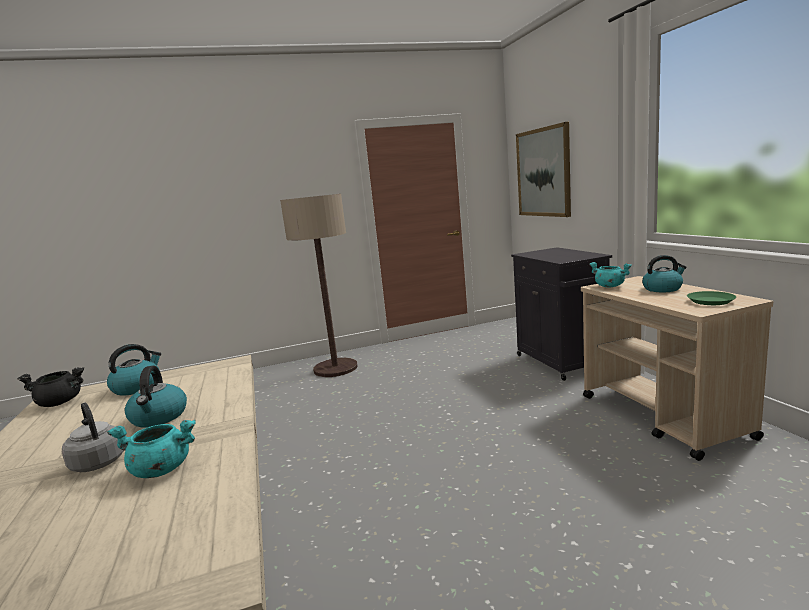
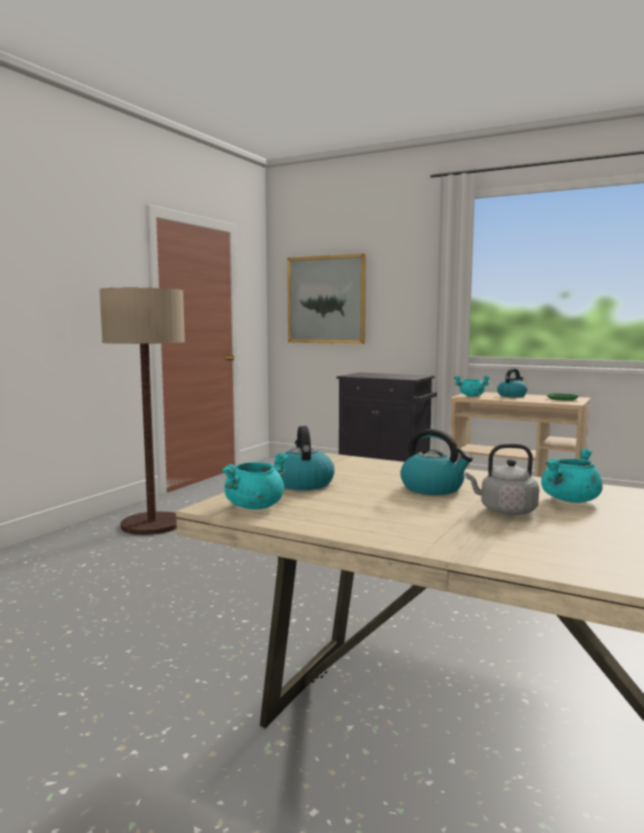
camera: 45 degrees left, 5 degrees down
(61, 402) = (254, 506): black cooking pot -> turquoise cooking pot

